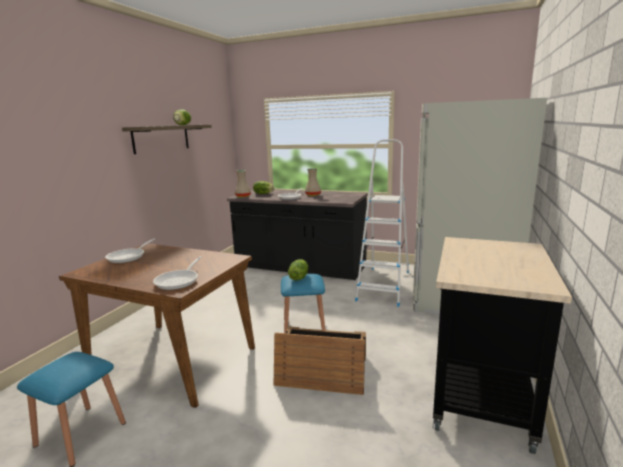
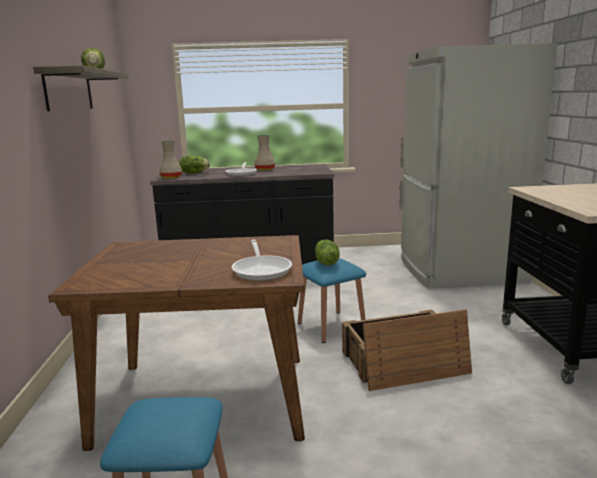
camera: 25 degrees left, 0 degrees up
(129, 257) = (121, 259): frying pan -> none
(384, 285) = (369, 270): white step ladder -> none

